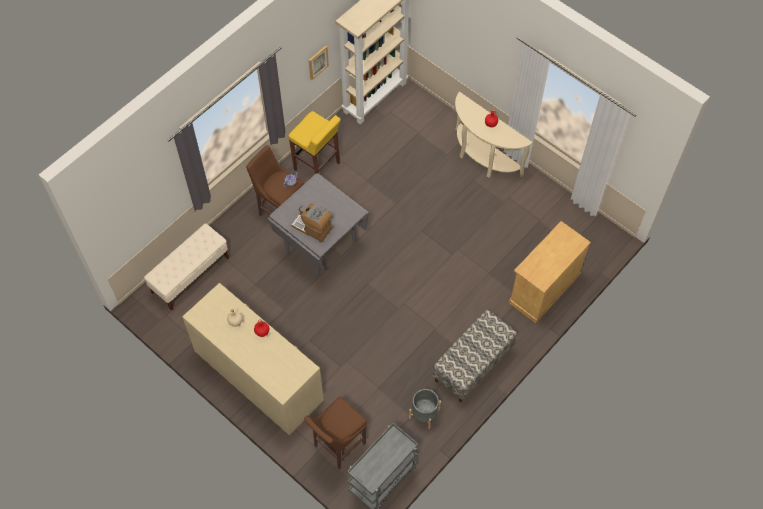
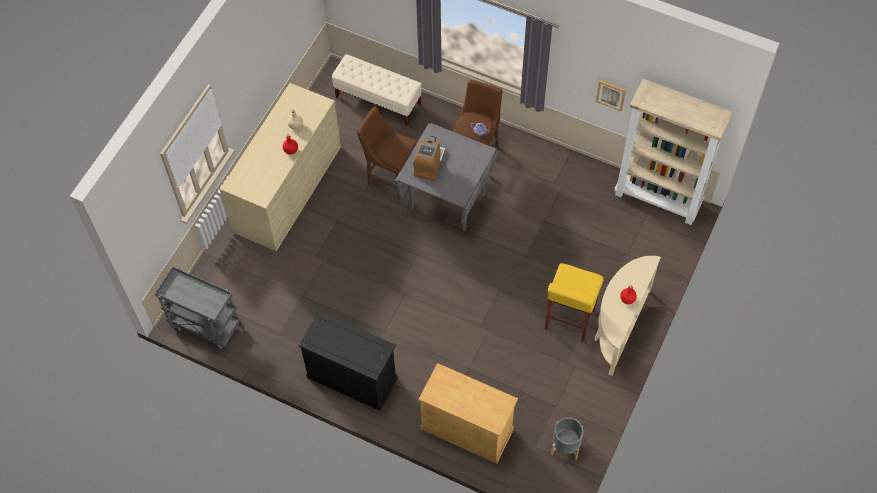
camera: 75 degrees right, 0 degrees up
(317, 167) = (544, 170): yellow stool -> yellow stool (569, 320)
(337, 446) = (231, 276): brown stool -> brown stool (390, 178)
(424, 414) = (284, 344): grey planter -> grey planter (566, 445)
(473, 365) = (352, 377): bench -> black cabinet

